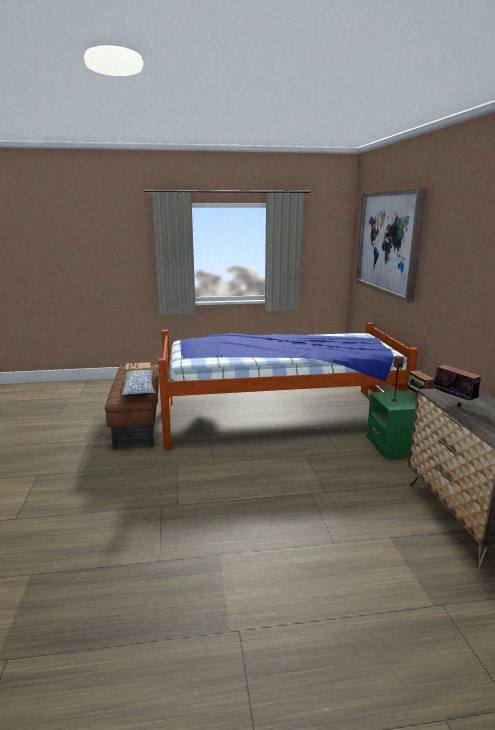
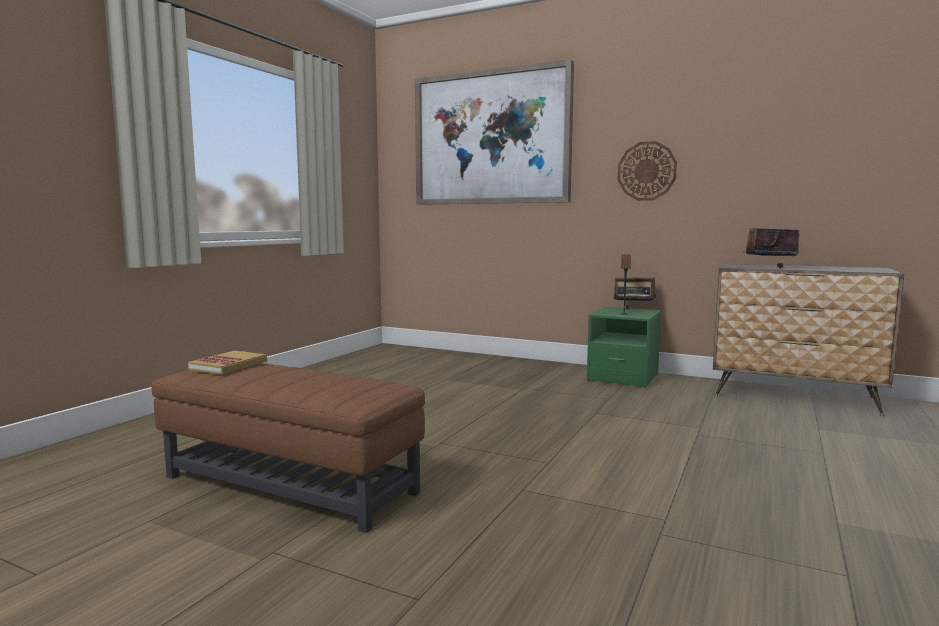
camera: 55 degrees left, 10 degrees down
(140, 389) = (348, 379): pillow -> none
(278, 416) = (459, 397): bed -> none
(449, 290) = (646, 171): none -> wall clock

